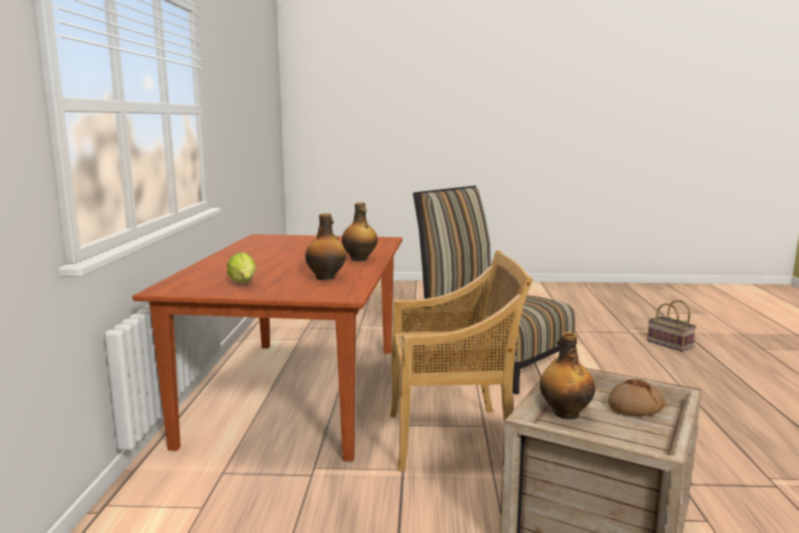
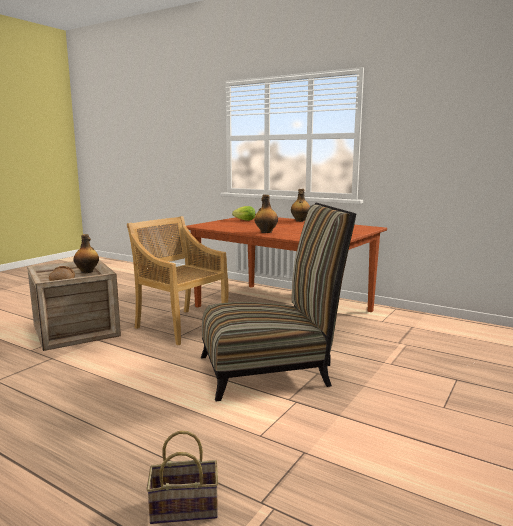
camera: 120 degrees right, 0 degrees up
(326, 277) = (233, 226): bottle -> bottle (300, 221)
(452, 438) = (181, 326): beige chair -> beige chair turned 105 degrees clockwise

